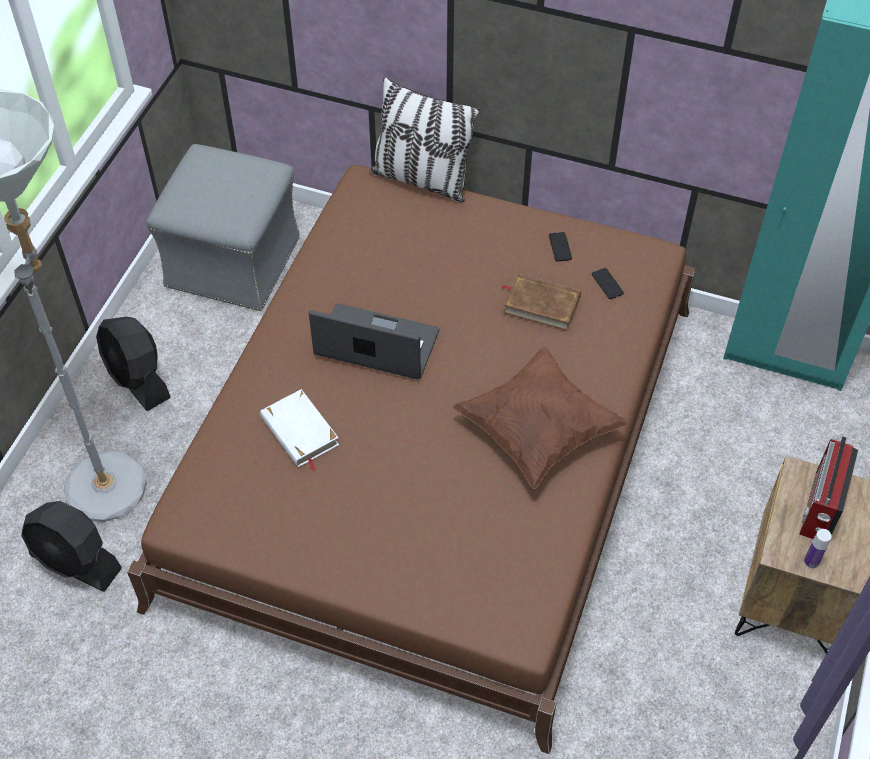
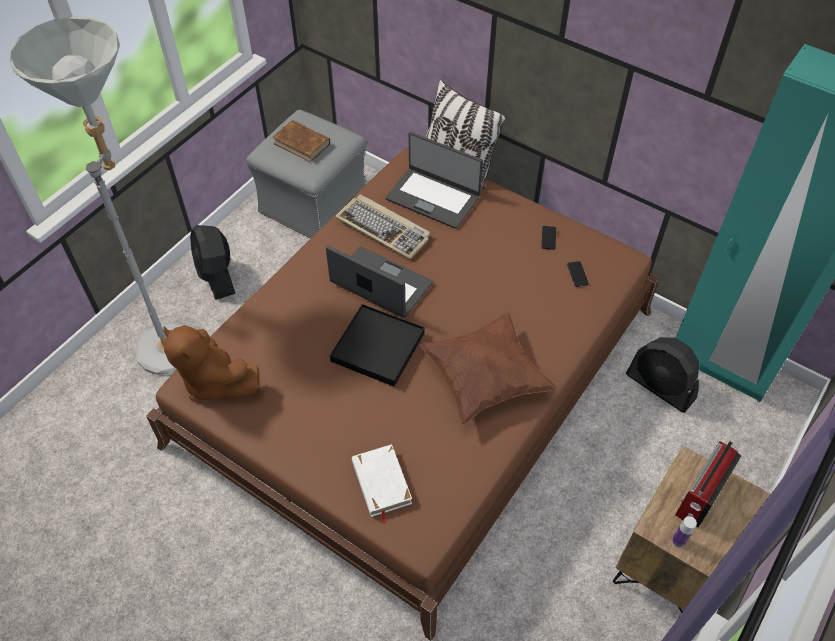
camera: 15 degrees right, 0 degrees up
(76, 562) = (127, 400): black fan -> black fan (660, 387)
(210, 506) = (214, 380): none -> brown plush toy
(299, 432) = (299, 338): white book -> white book (381, 483)
(357, 276) = (384, 228): none -> keyboard
(399, 421) = (377, 347): none -> black tray
(404, 224) = (433, 197): none -> laptop
(541, 304) = (519, 280): brown book -> brown book (302, 143)

